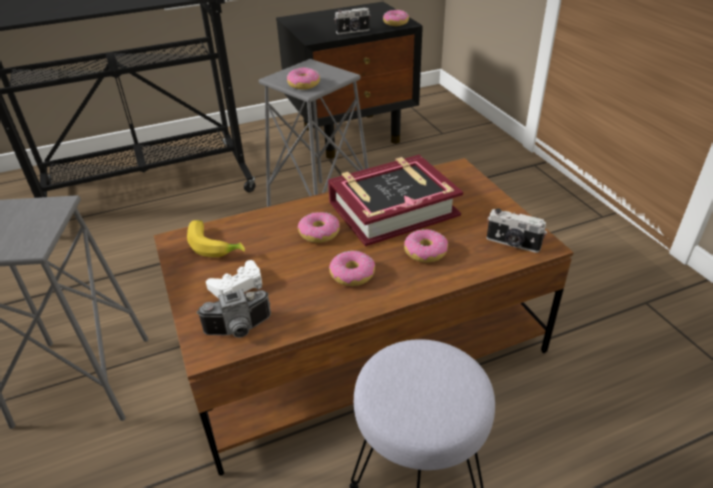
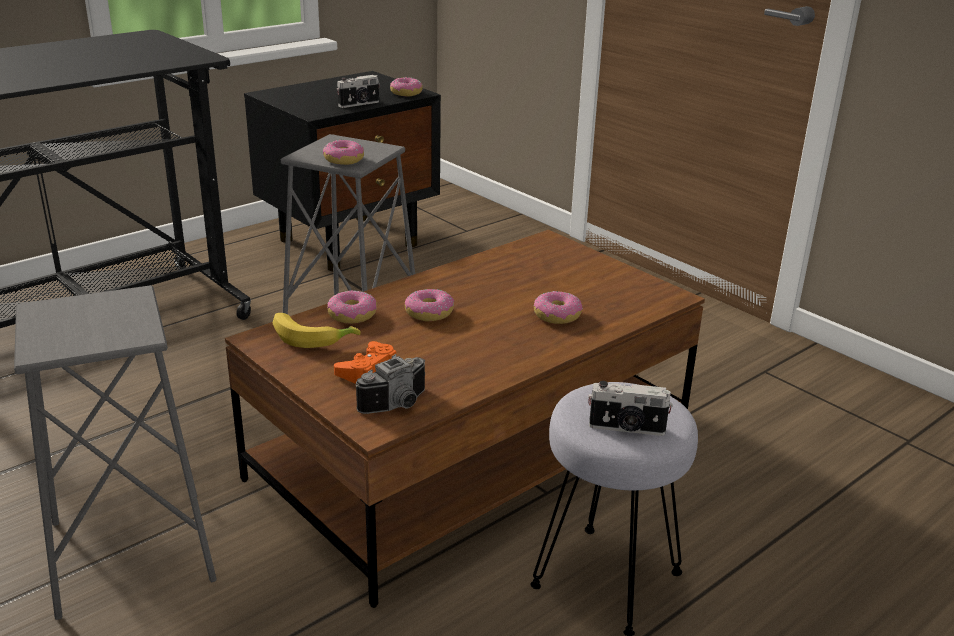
camera: 20 degrees left, 10 degrees down
(238, 286) = (368, 370): white game controller -> orange game controller
(352, 275) = (491, 344): donut -> donut (352, 315)
(393, 208) = (498, 282): book -> none
(512, 244) = (642, 298): camera -> camera (627, 428)

